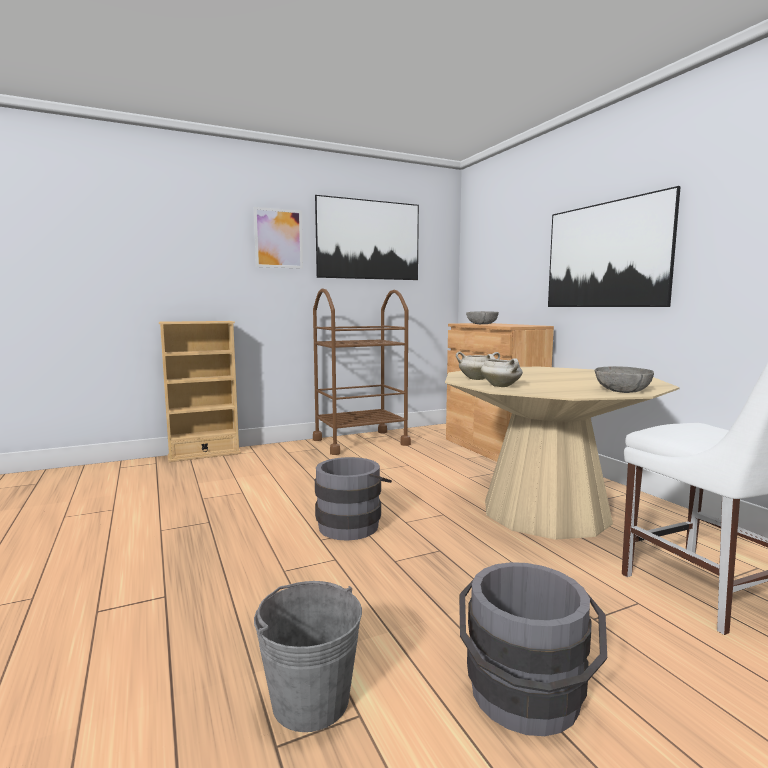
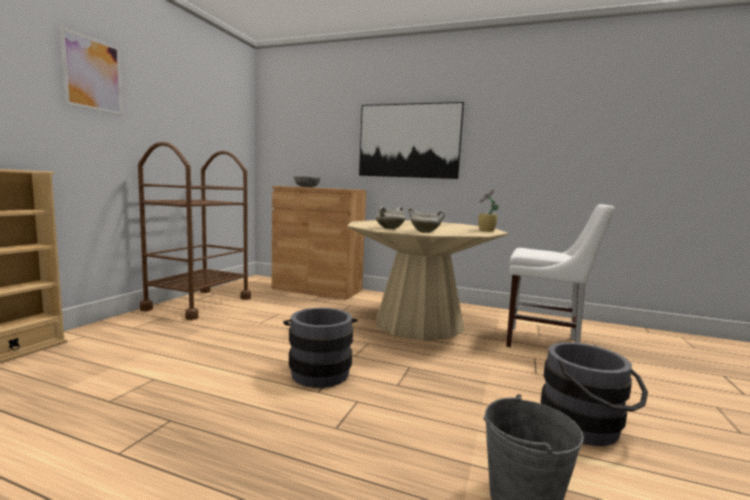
camera: 45 degrees left, 0 degrees up
(368, 240) = (186, 96): picture -> none
(622, 390) = (485, 231): grey bowl -> potted plant

